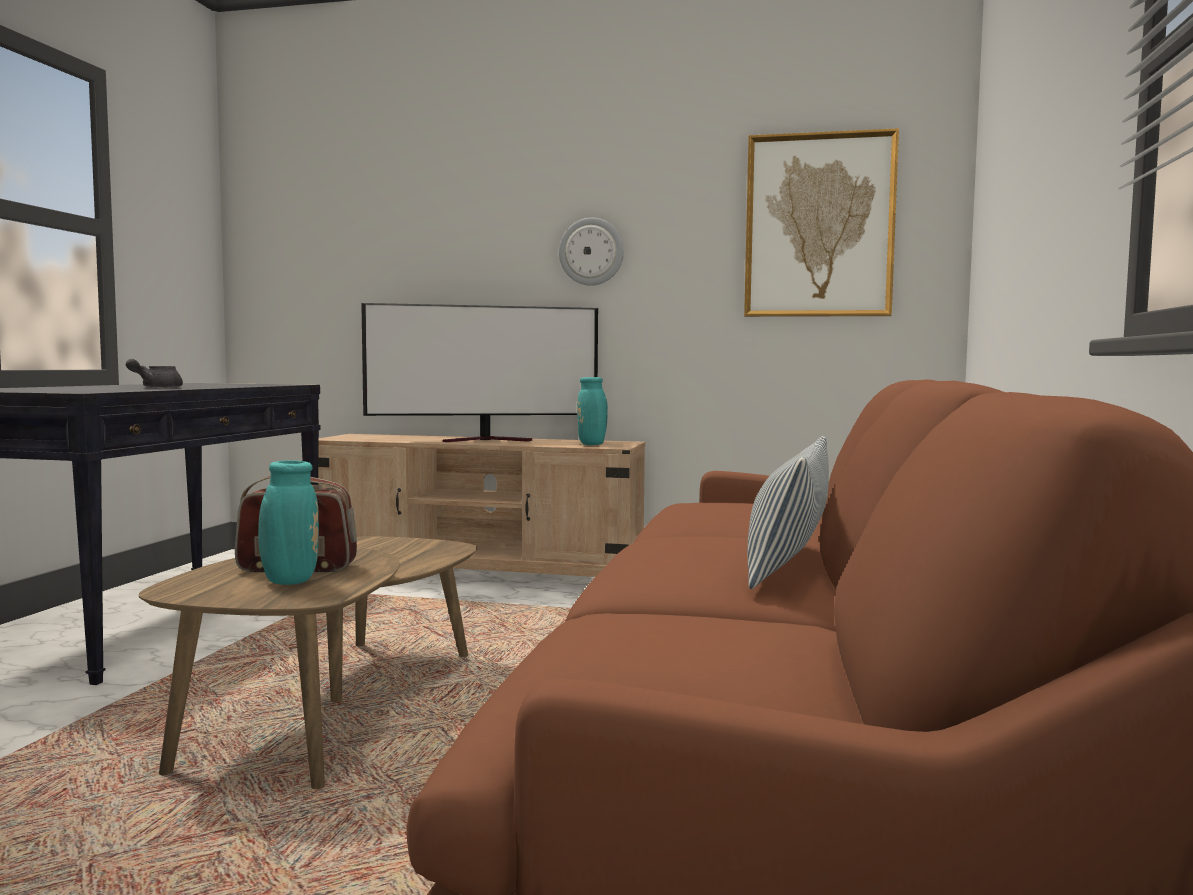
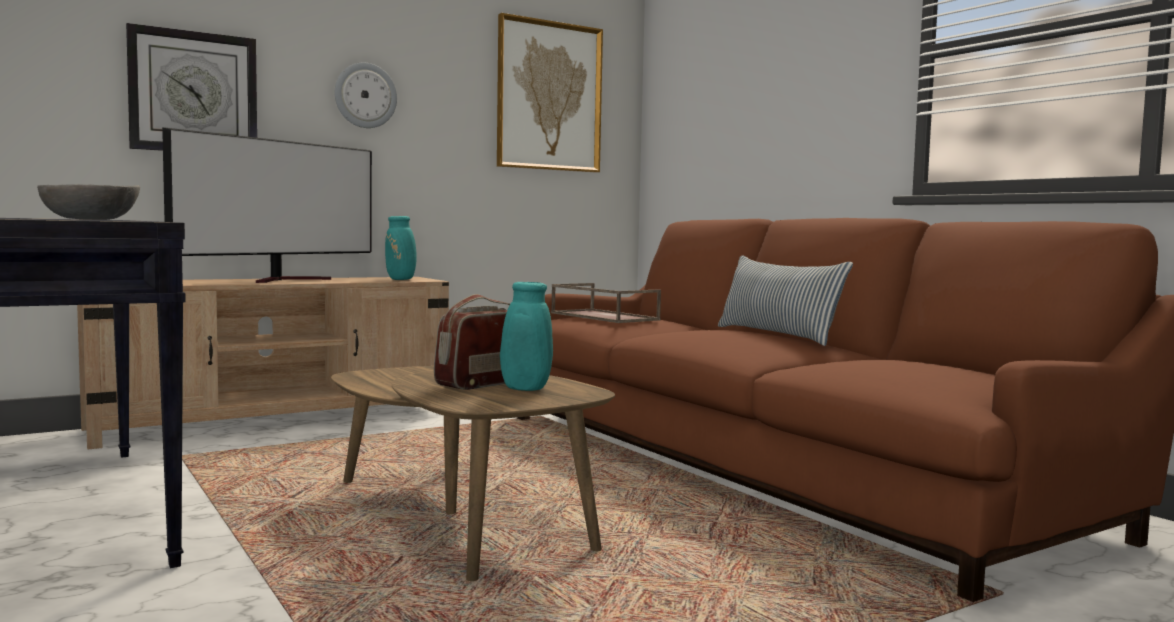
camera: 45 degrees left, 0 degrees up
(156, 388) = (91, 219): grey teapot -> grey bowl
(436, 267) = (193, 92): none -> wall clock
(720, 505) = (602, 316): none -> brown tray

